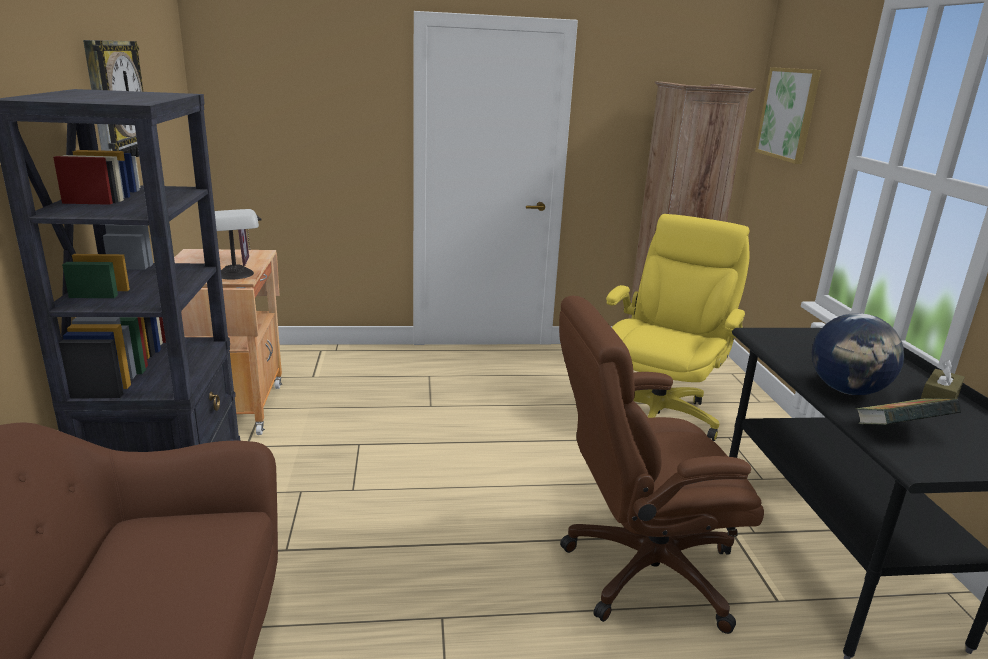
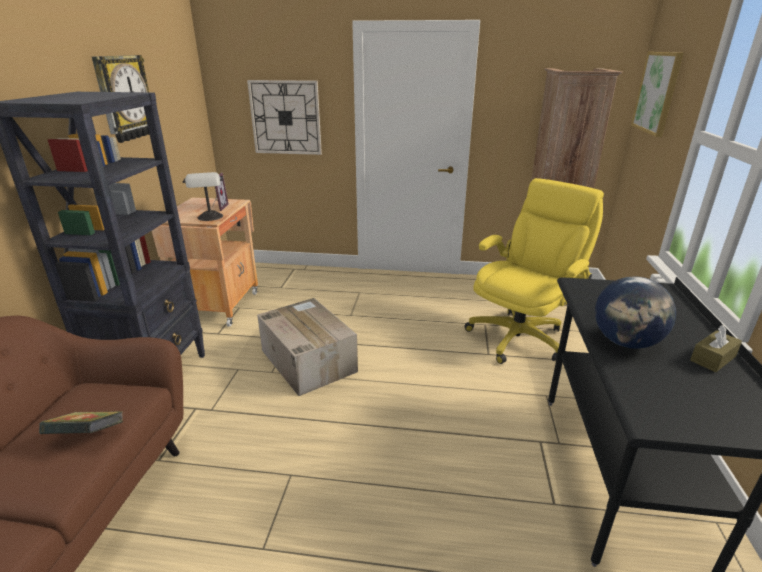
camera: 15 degrees right, 5 degrees up
(314, 136) = (285, 117): none -> wall clock
(397, 469) = (307, 360): none -> cardboard box
(637, 570) = (449, 460): brown office chair -> none
(899, 432) = (650, 387): book -> book (88, 437)

